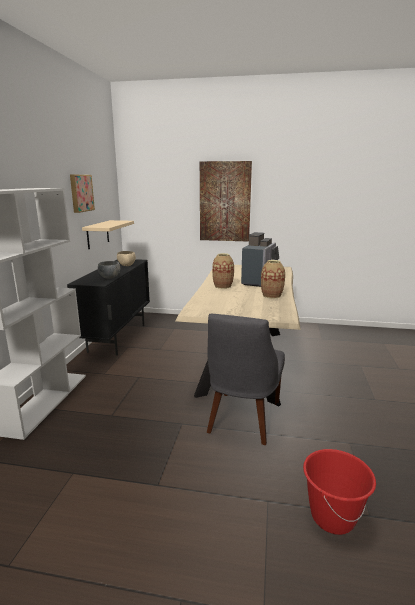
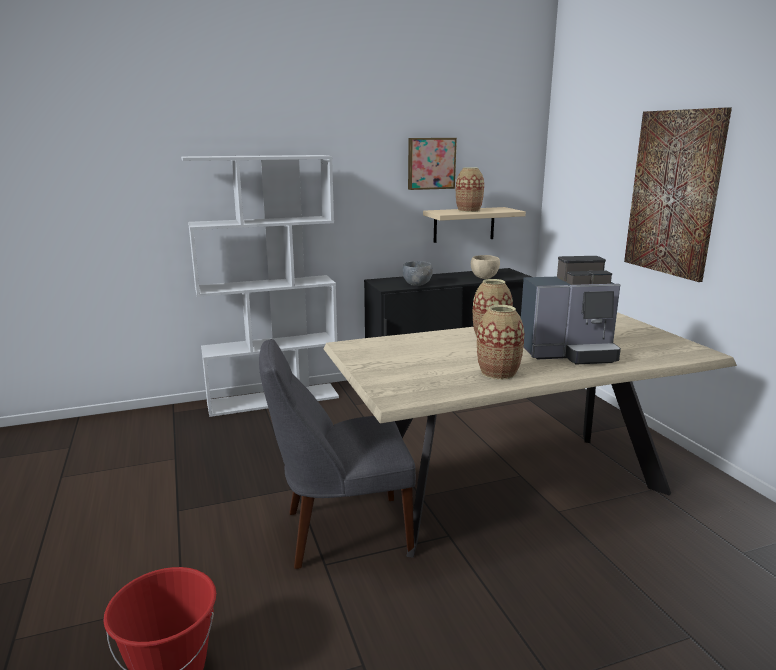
camera: 60 degrees right, 0 degrees up
(107, 224) = (468, 210): none -> vase

